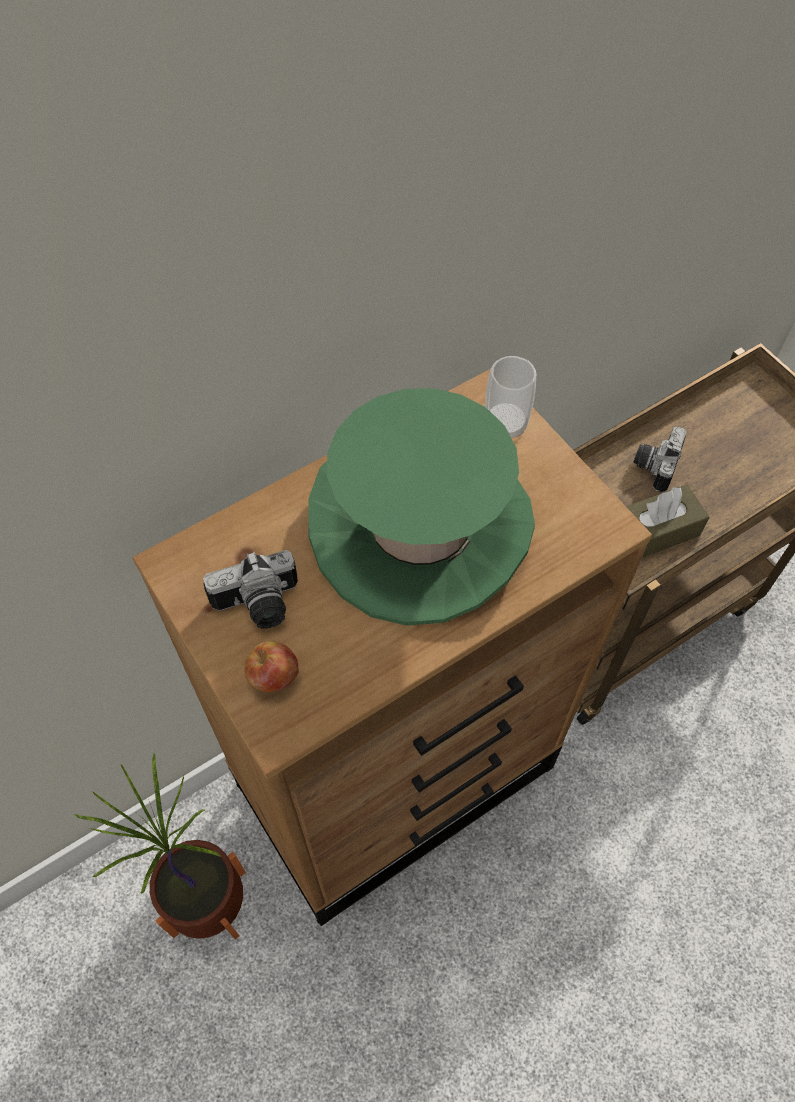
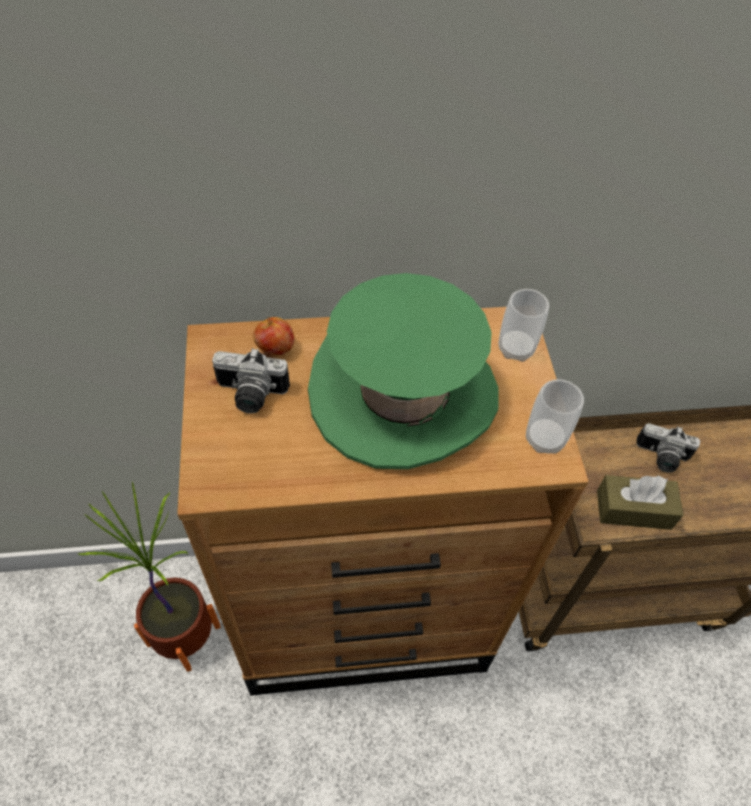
camera: 25 degrees right, 5 degrees down
(274, 677) = (228, 449): apple -> apple (275, 349)
(588, 510) = (544, 439): none -> cup
(654, 465) = (661, 458): camera -> camera turned 120 degrees counterclockwise

